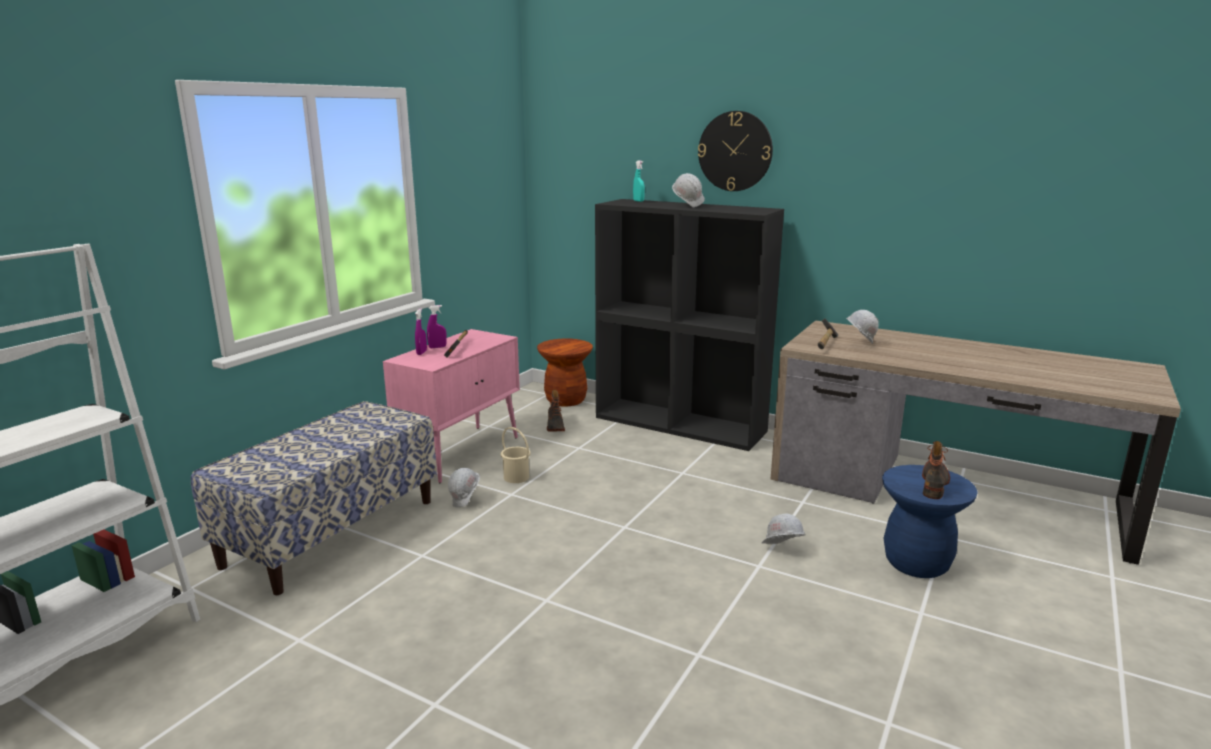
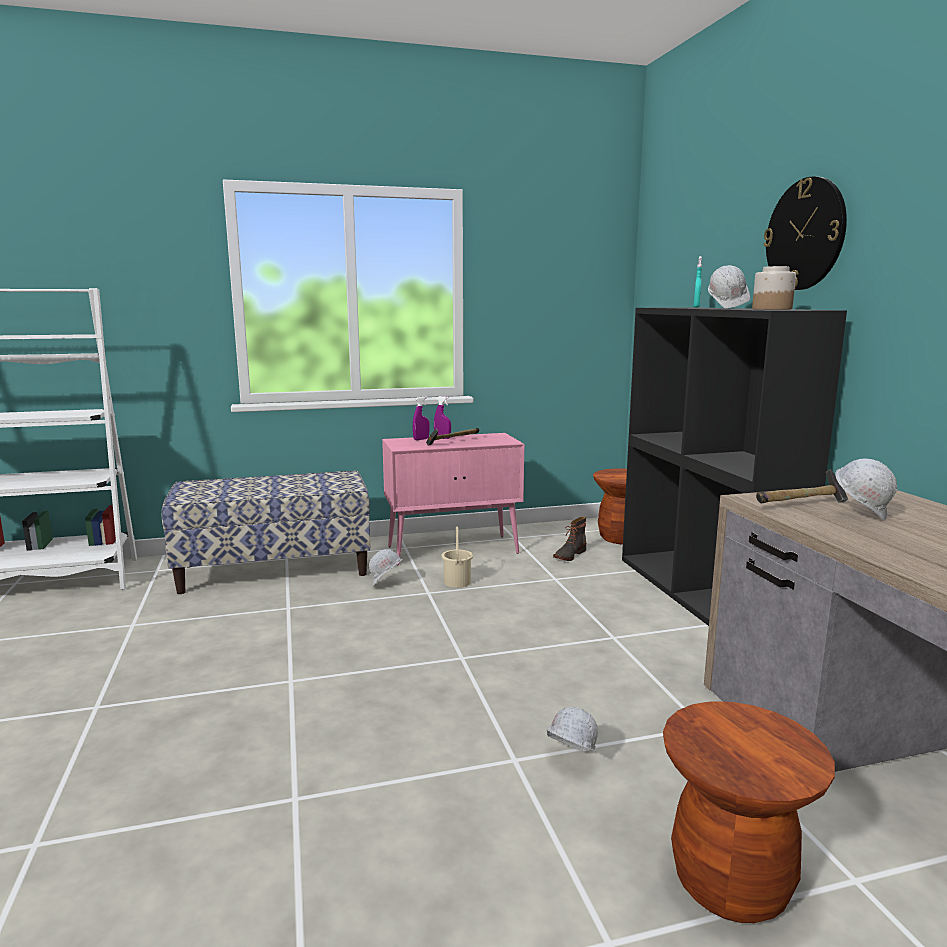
camera: 45 degrees right, 5 degrees down
(739, 209) = (771, 309): none -> jar
(916, 563) = (731, 883): blue stool -> brown stool
(935, 483) = (754, 749): boot -> none

